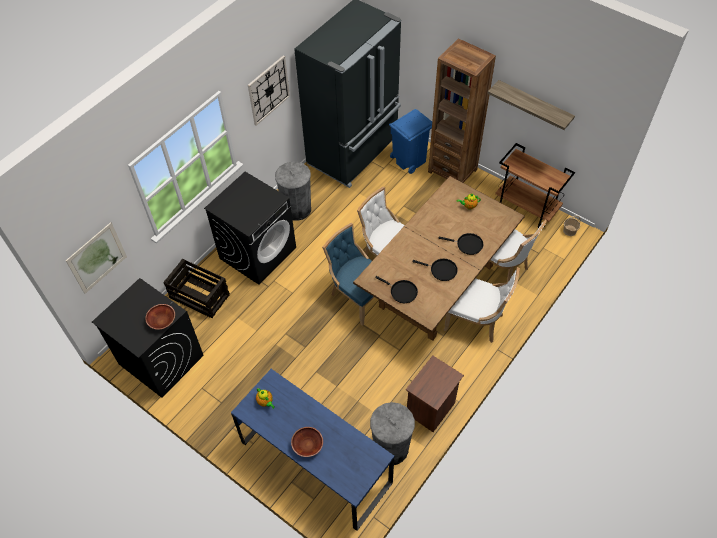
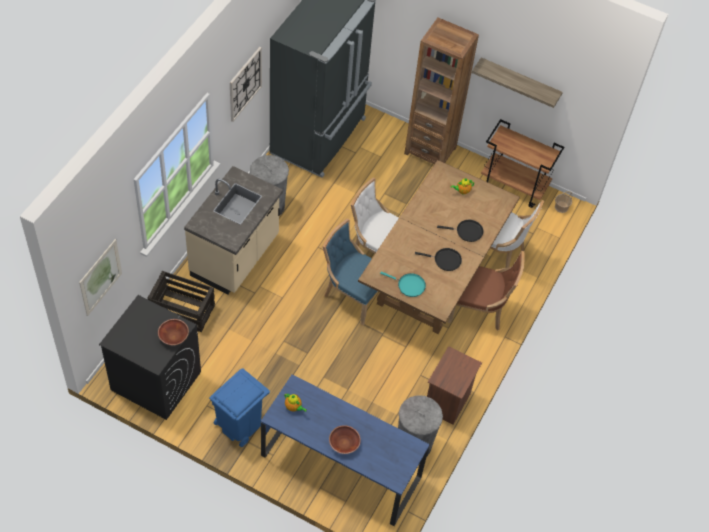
camera: 15 degrees left, 0 degrees up
(258, 252) = (236, 257): black washing machine -> beige counter
(401, 292) = (409, 285): black frying pan -> turquoise frying pan
(409, 160) = (382, 141): blue trash can -> blue trash can (239, 425)
(476, 321) = (479, 310): white chair -> brown chair

